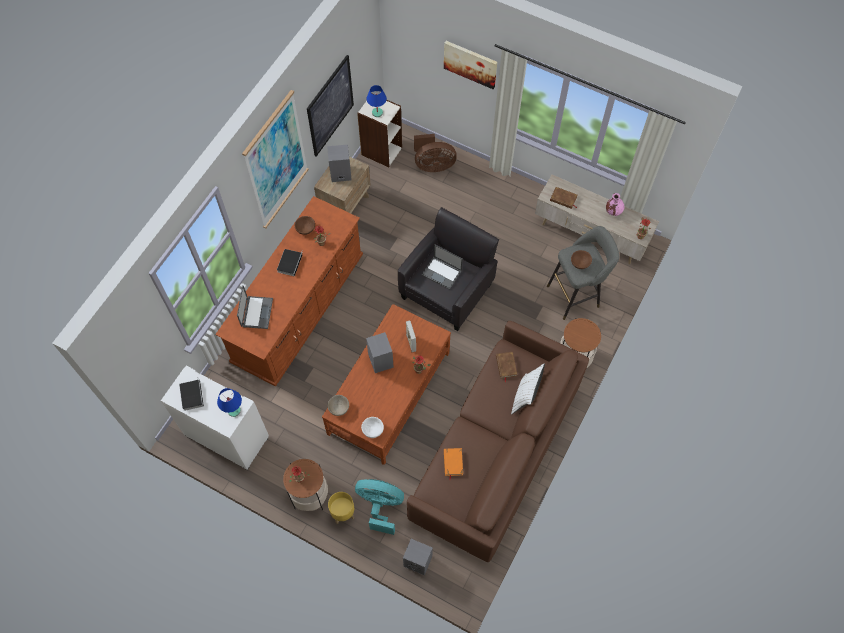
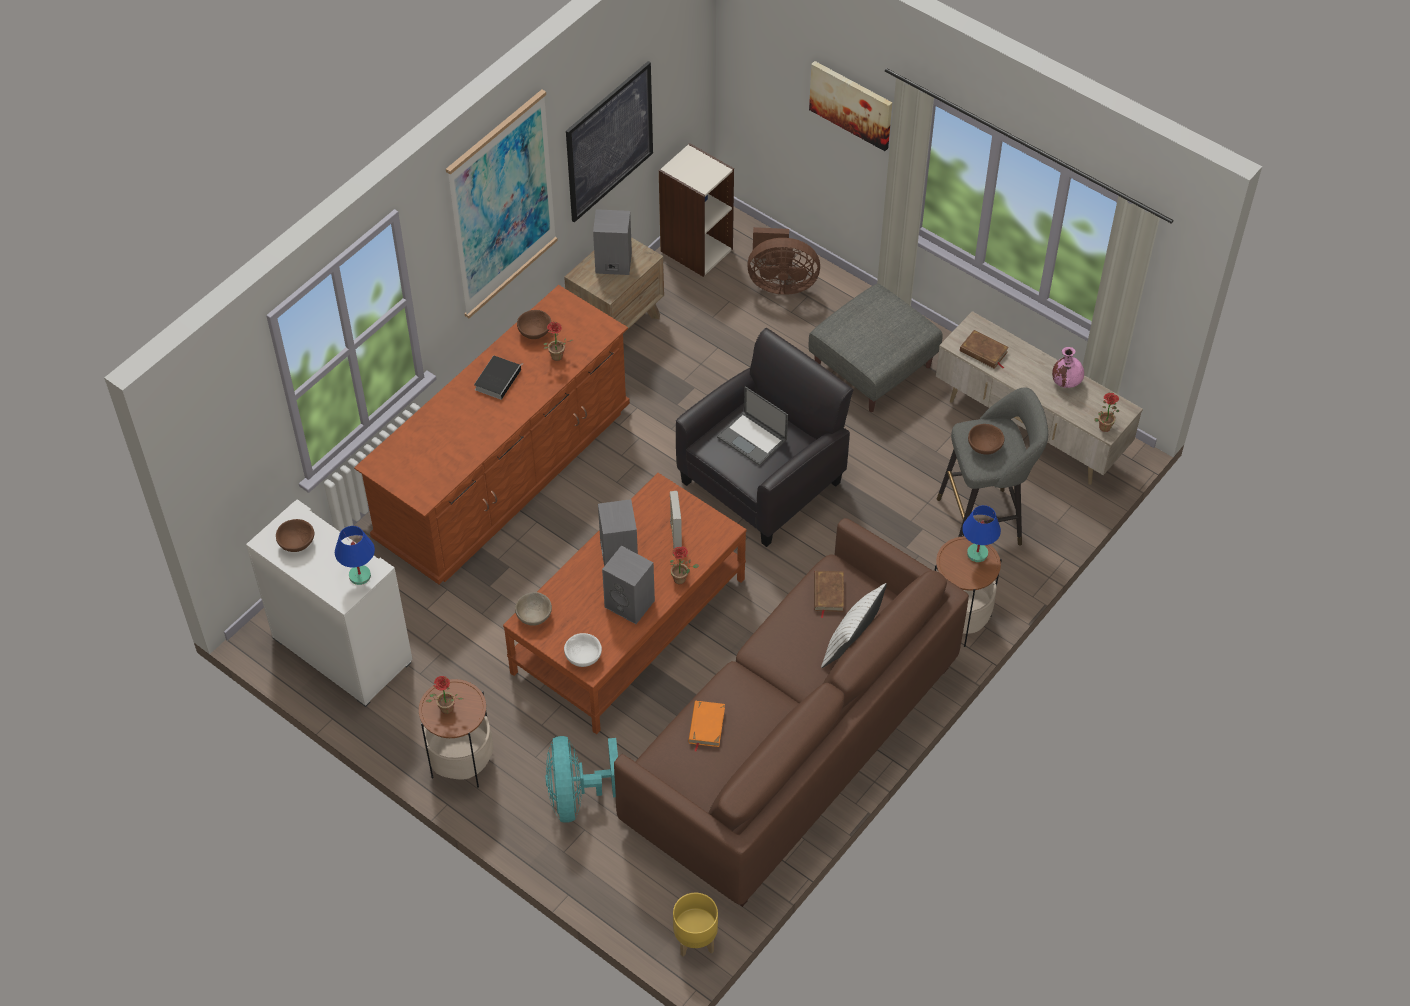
camera: 10 degrees right, 10 degrees down
(191, 395) = (296, 543): book -> brown bowl
(257, 312) = (428, 444): laptop -> none
(343, 513) = (511, 797): yellow planter -> yellow planter (695, 940)
(377, 113) = (692, 174): blue table lamp -> blue table lamp (977, 554)
(380, 506) = (577, 796): turquoise fan -> turquoise fan turned 120 degrees counterclockwise
(418, 561) = (623, 891): grey speaker -> grey speaker (631, 603)
(495, 209) = (872, 366): none -> grey ottoman

